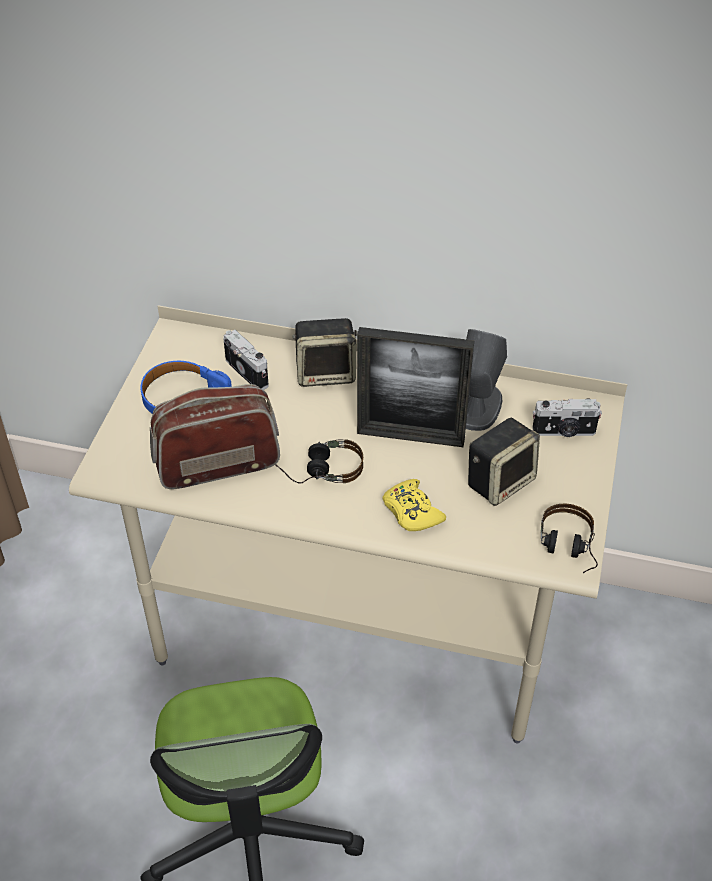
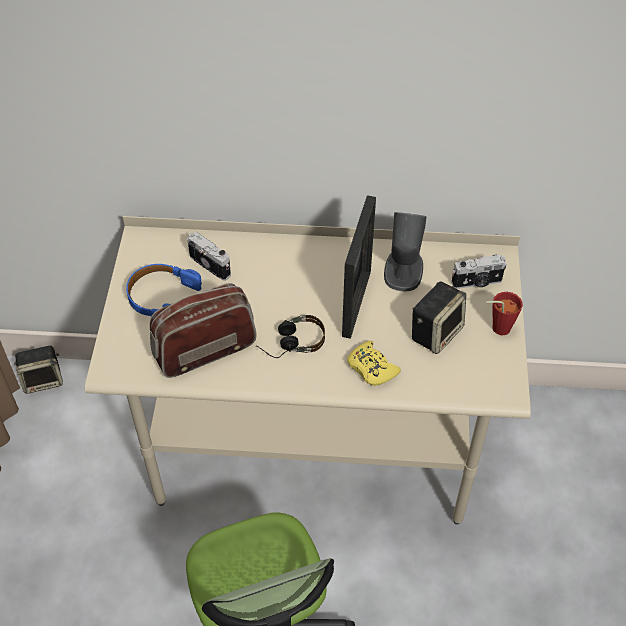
camera: 10 degrees left, 5 degrees up
(326, 372) = (276, 257): speaker -> speaker (43, 379)
(410, 436) = (356, 303): picture frame -> picture frame turned 75 degrees counterclockwise
(567, 550) = (500, 383): headphones -> none
(577, 487) = (497, 328): none -> red cup

